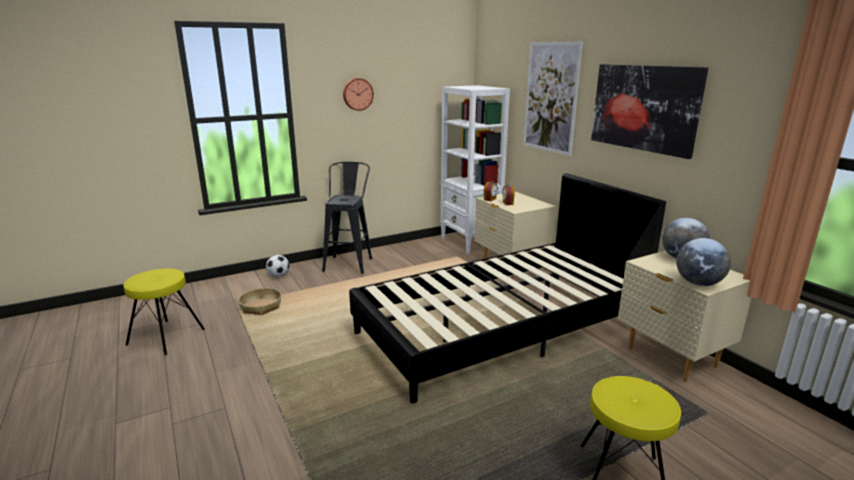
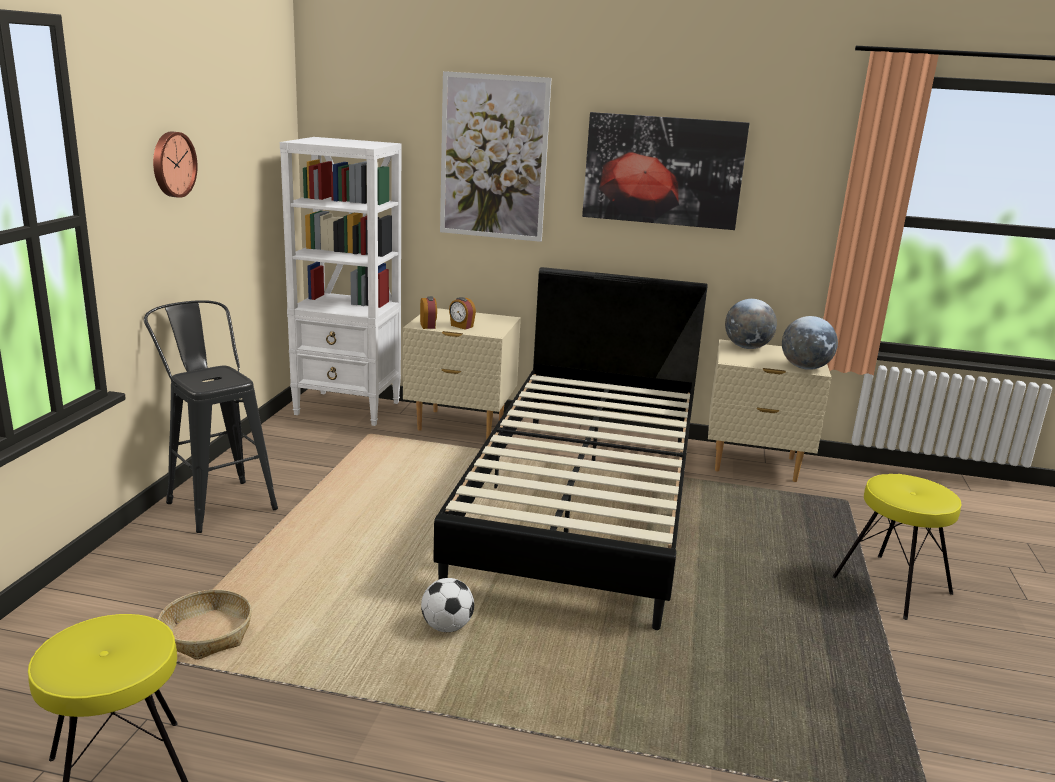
camera: 50 degrees left, 0 degrees up
(278, 276) = (125, 574): football -> football (446, 627)

